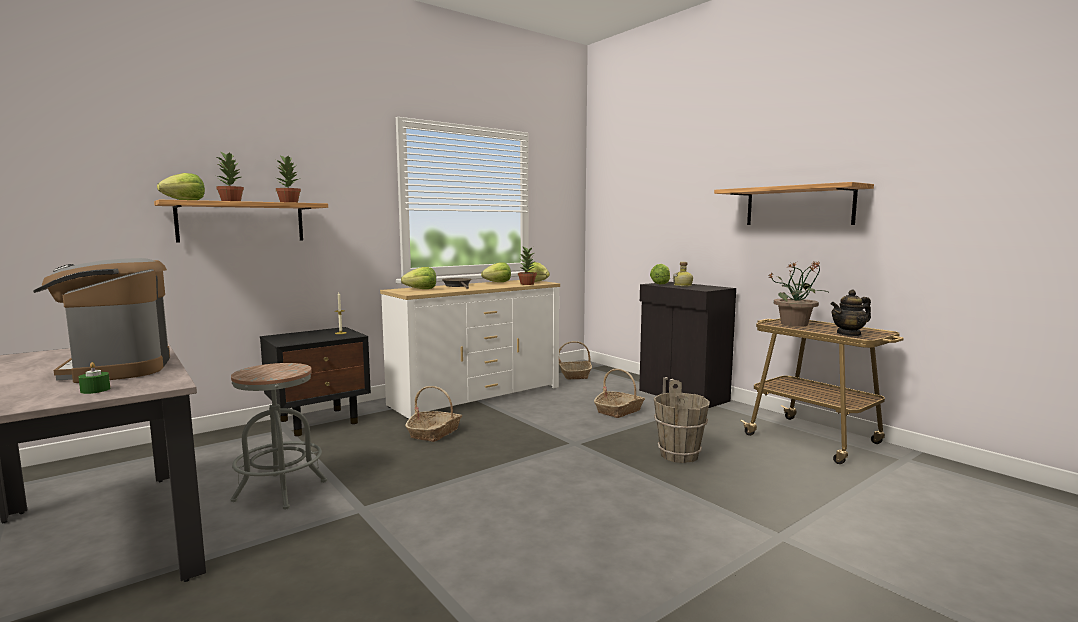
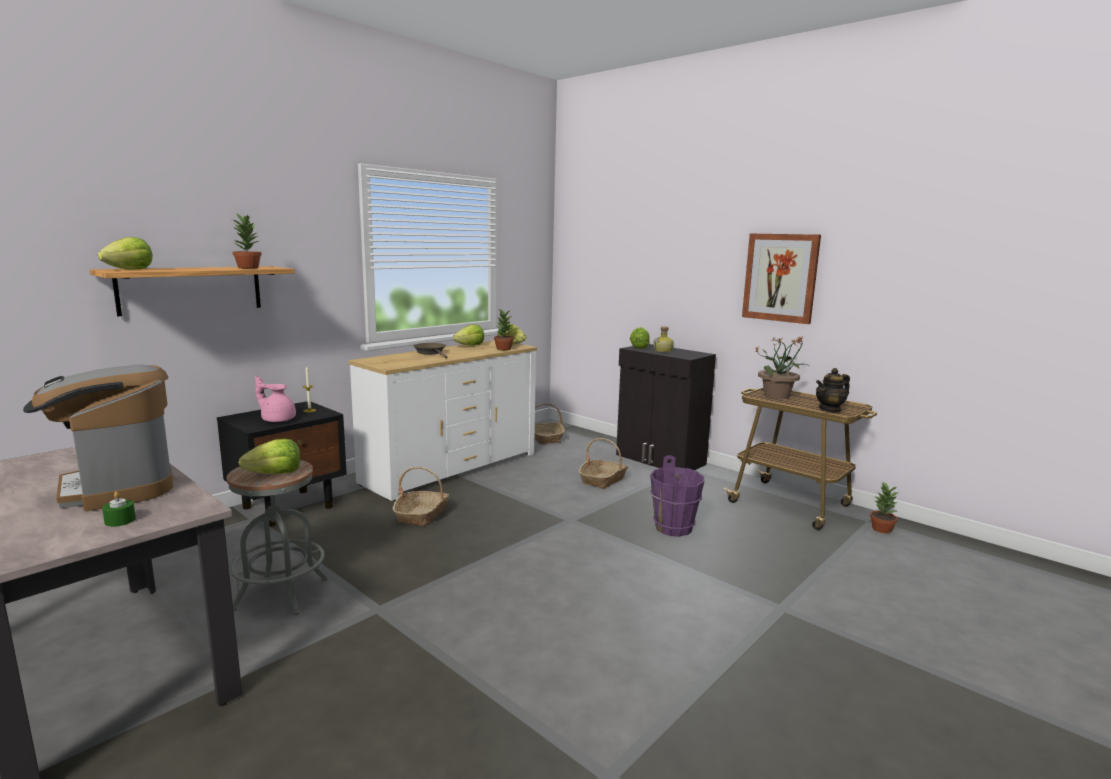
camera: 10 degrees left, 5 degrees up
(231, 201) = (182, 268): potted plant -> potted plant (881, 529)
(308, 338) = (277, 419): none -> pink teapot
(421, 289) = (394, 359): lettuce -> lettuce (275, 474)
(679, 455) = (674, 528): brown bucket -> purple bucket
(798, 206) = (780, 277): shelf -> picture

